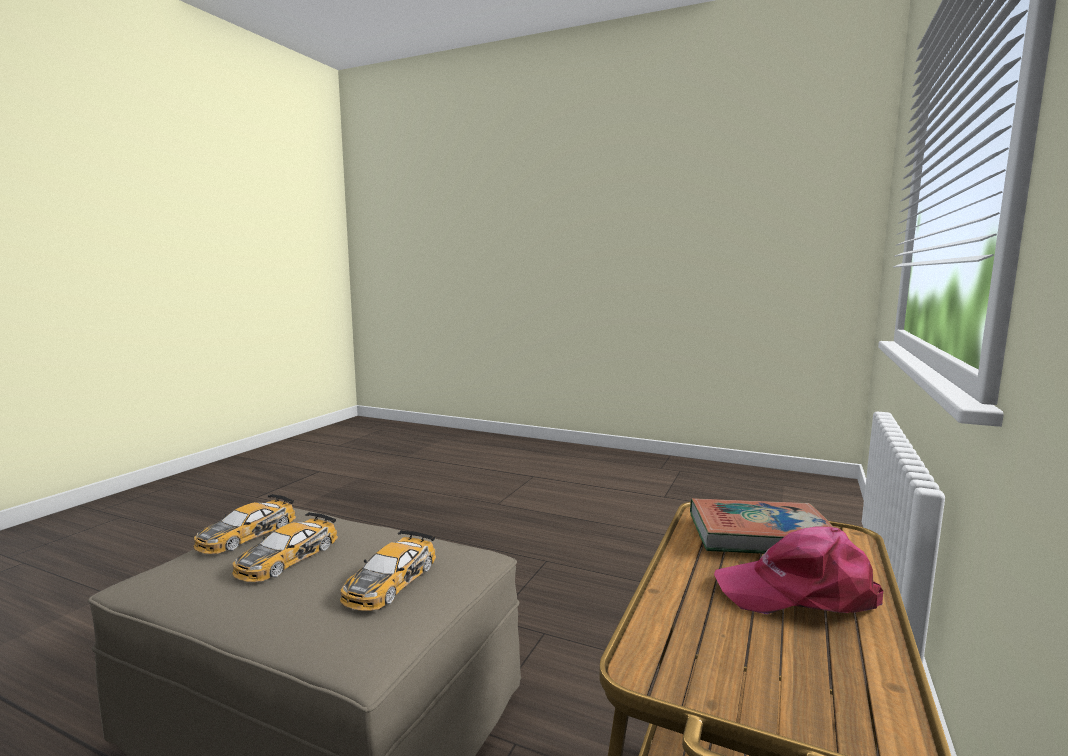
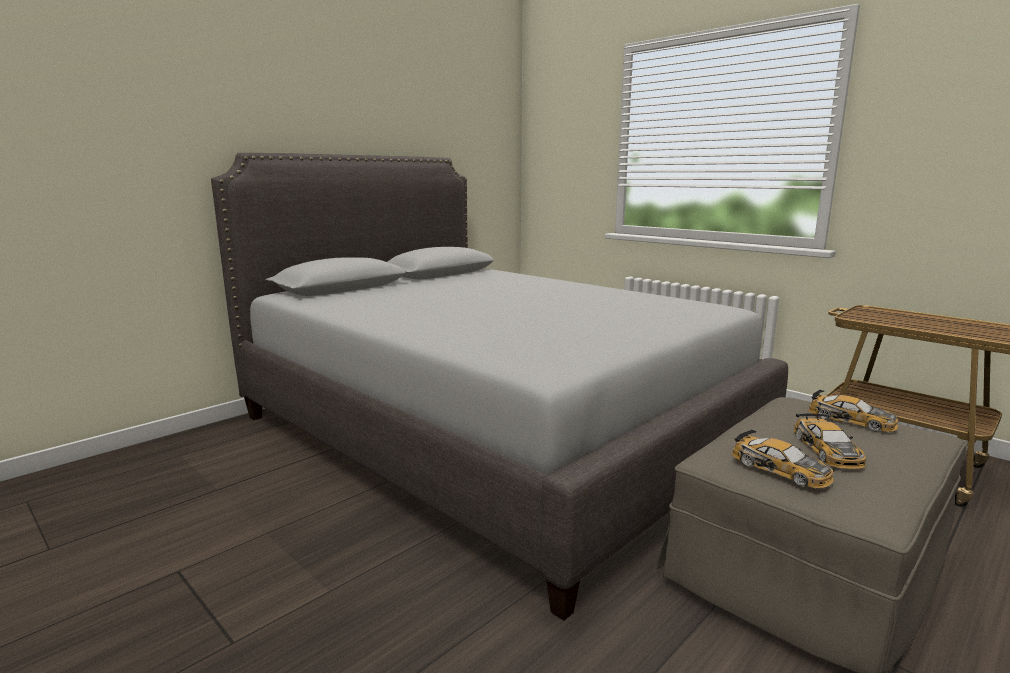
camera: 70 degrees left, 5 degrees up
(287, 558) = (827, 450): toy car -> toy car turned 45 degrees clockwise
(549, 510) = (490, 433): none -> grey bed
(759, 535) = (878, 315): book -> none
(799, 592) = (933, 320): pink cap -> none

